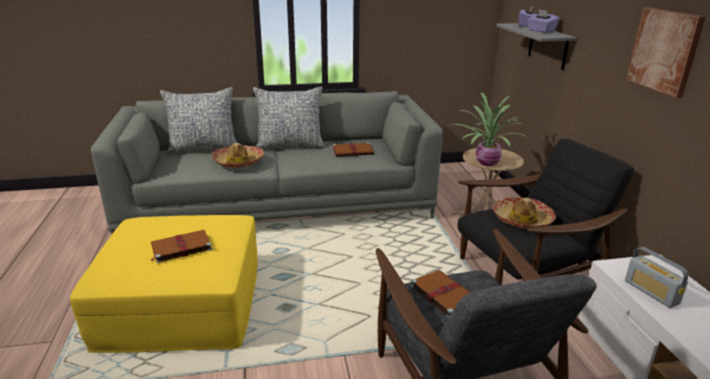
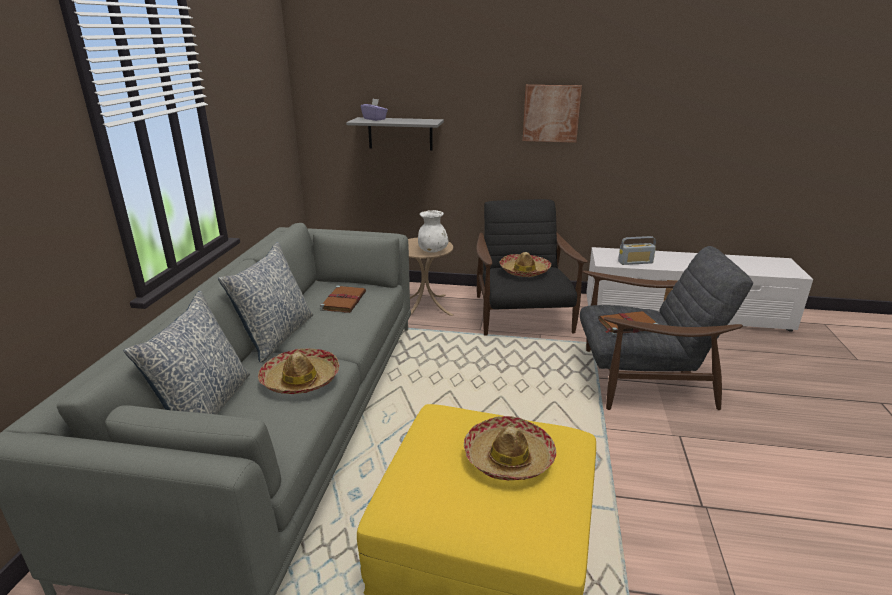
camera: 70 degrees left, 0 degrees up
(180, 248) = (509, 458): brown book -> hat
(486, 162) = (432, 251): potted plant -> white vase
(541, 31) = (406, 120): purple tissue box -> none

